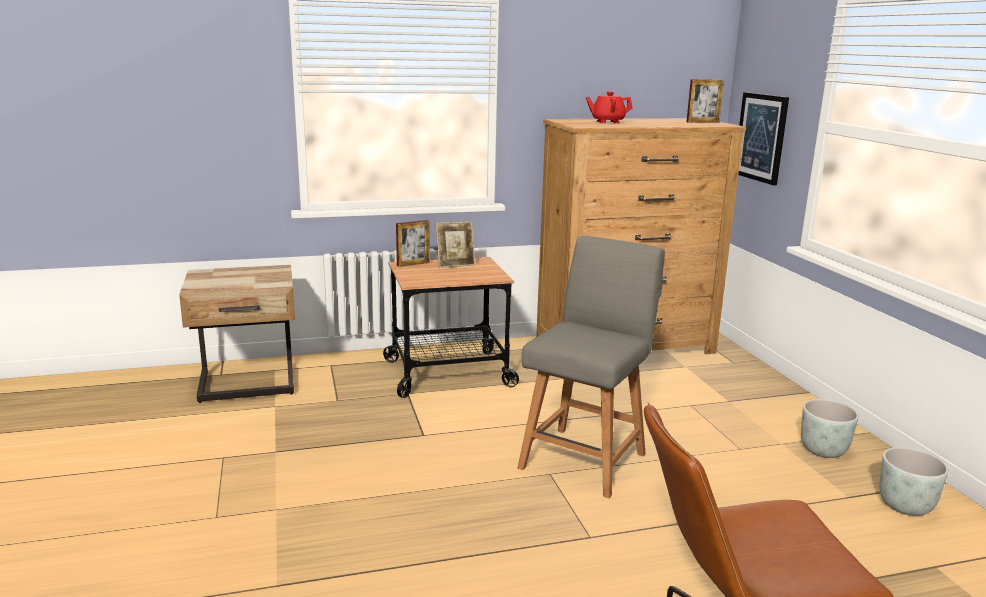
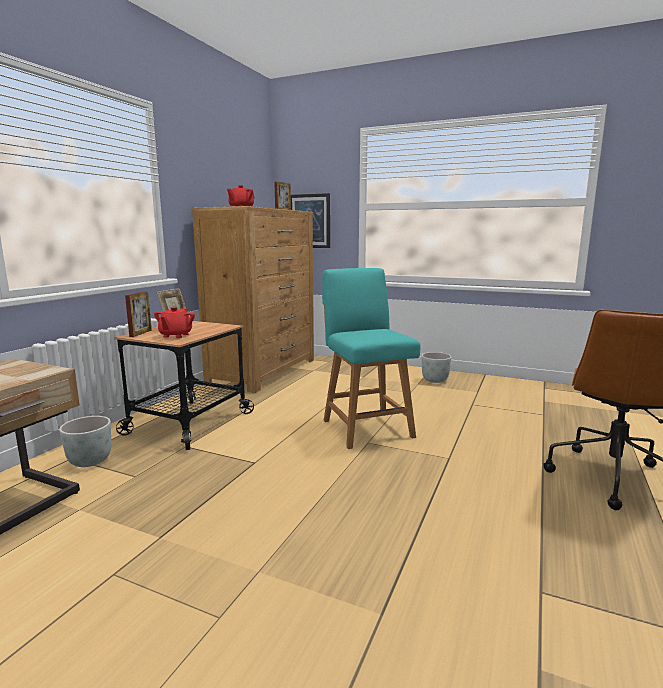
camera: 50 degrees left, 5 degrees down
(428, 275) = (175, 335): none -> red teapot
(585, 458) = (366, 427): grey chair -> turquoise chair
(904, 506) = (495, 387): grey planter -> grey planter (89, 461)

